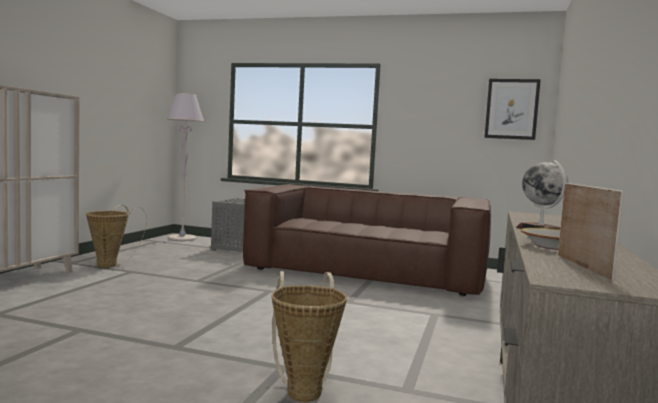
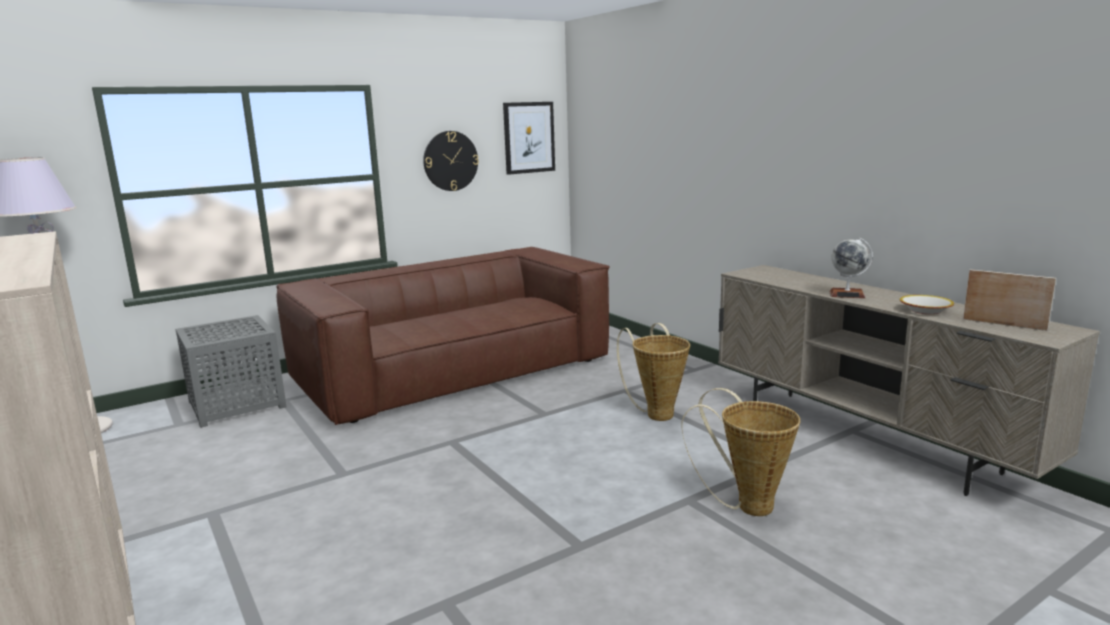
camera: 50 degrees left, 10 degrees up
(111, 265) = (140, 523): basket -> basket (657, 413)
(434, 121) = (450, 161): none -> wall clock

